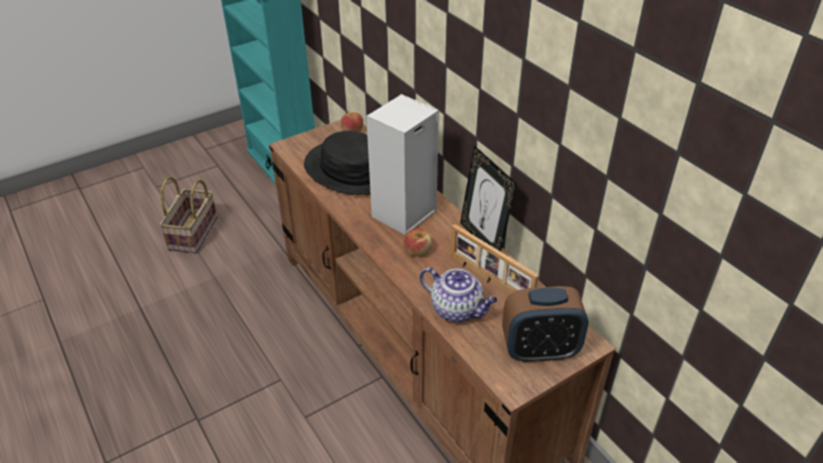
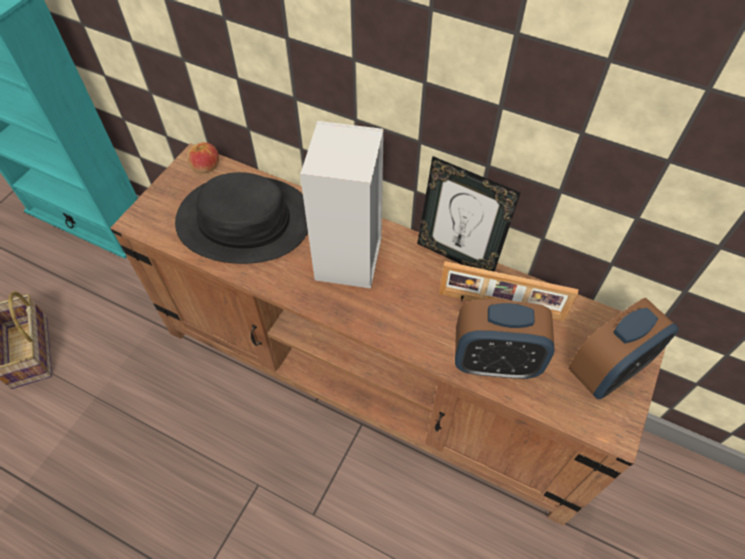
camera: 30 degrees left, 15 degrees up
(417, 251) = (398, 303): apple -> none
(457, 310) = (495, 361): teapot -> alarm clock

